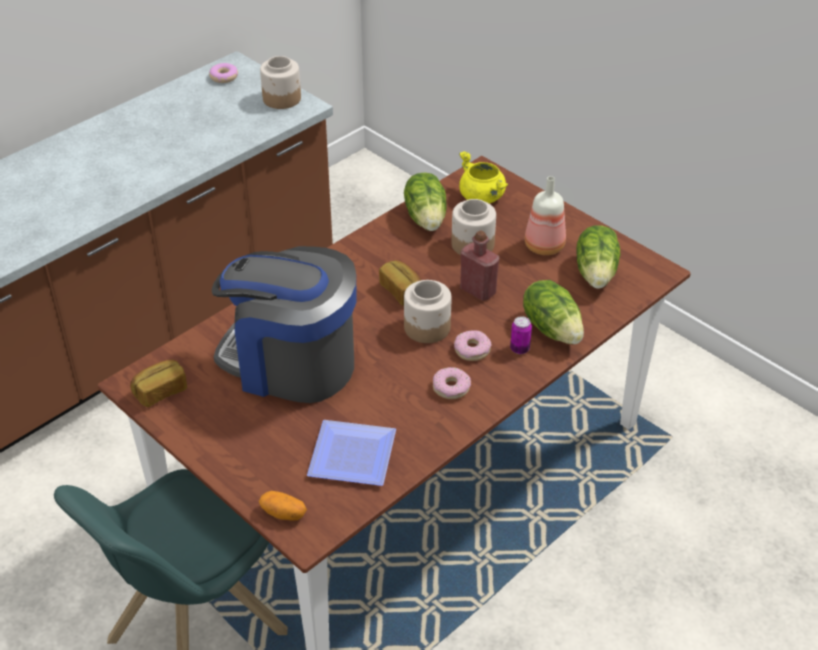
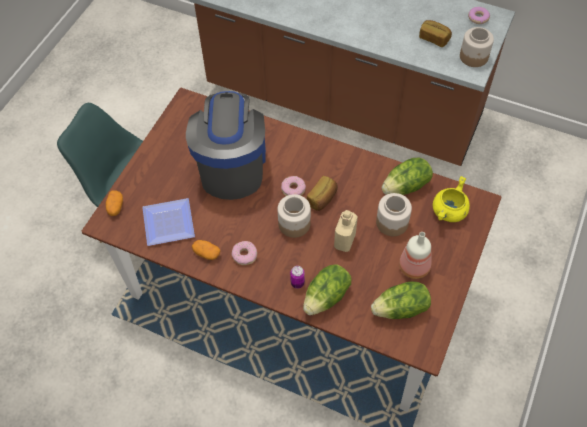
camera: 70 degrees right, 15 degrees up
(160, 391) = (184, 116): bread -> bread (434, 38)
(427, 426) = (206, 253): none -> potato
(472, 350) = (284, 256): donut -> donut (293, 189)
(478, 290) = (344, 241): red bottle -> beige bottle

